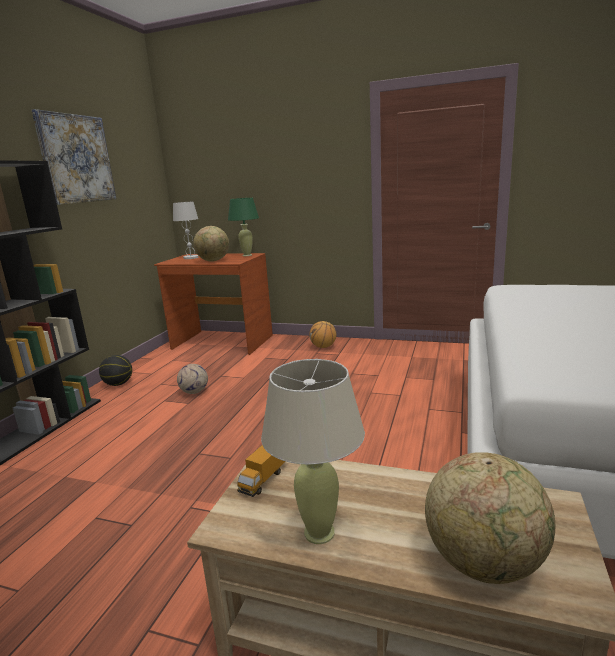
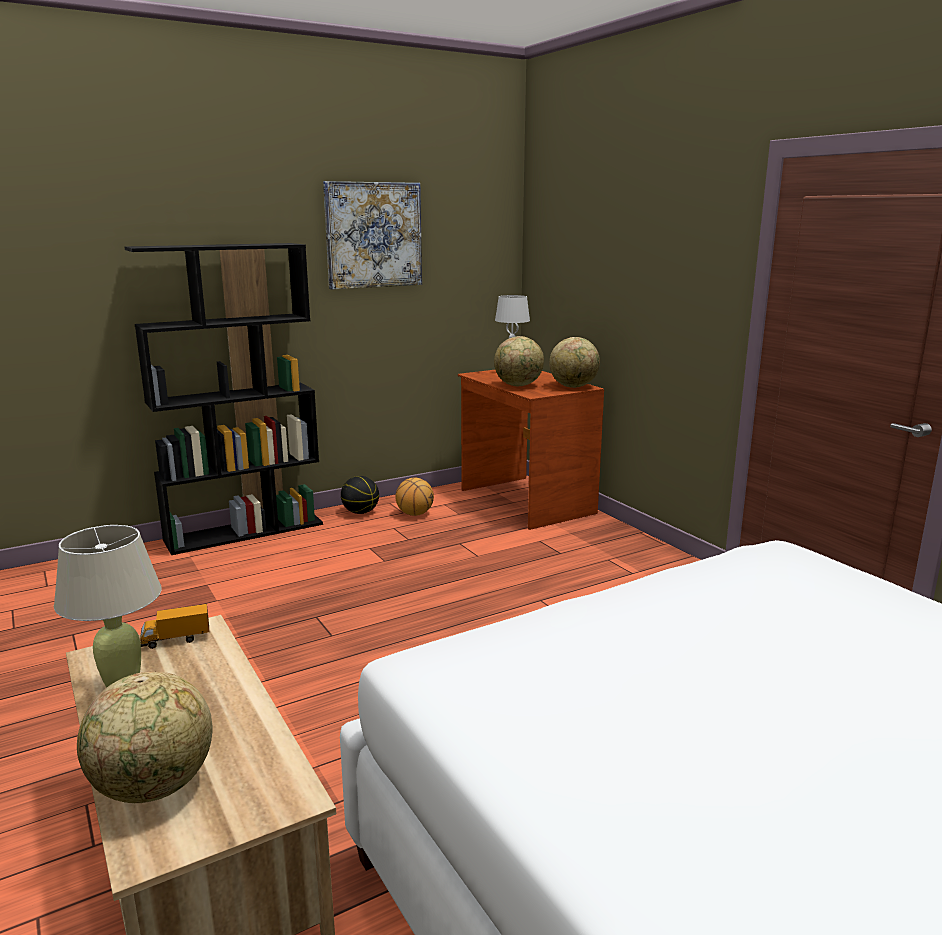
camera: 40 degrees right, 0 degrees up
(194, 392) = (408, 551): football -> none
(247, 255) = (573, 386): green table lamp -> globe
(323, 347) = (632, 555): basketball -> basketball (415, 514)

